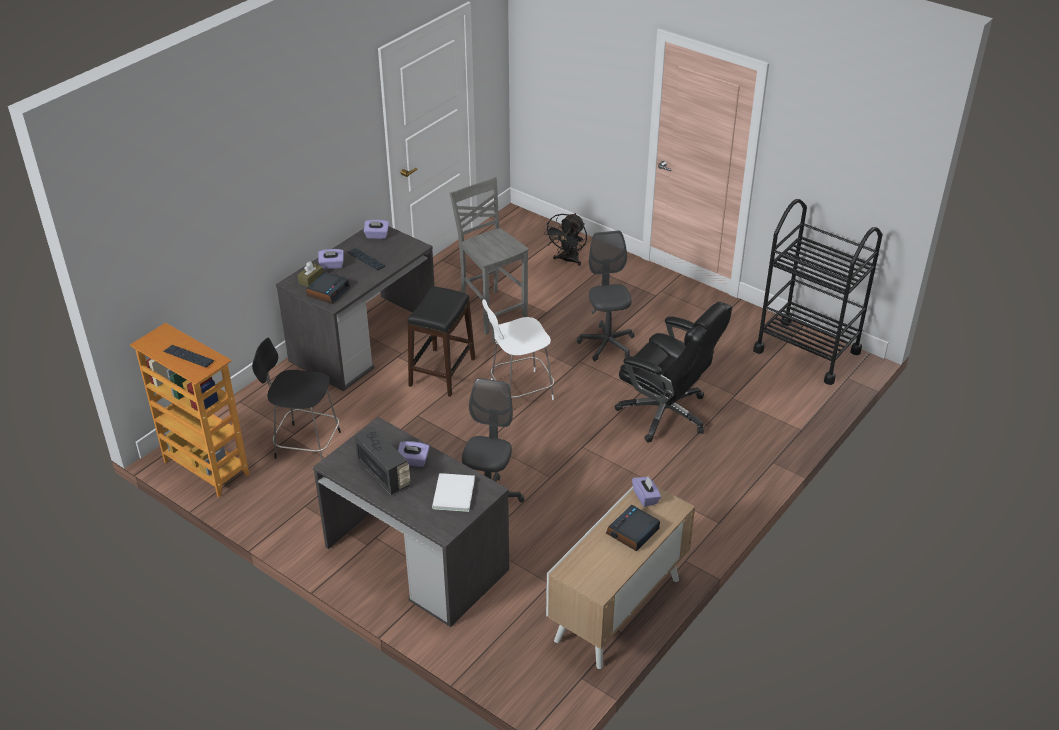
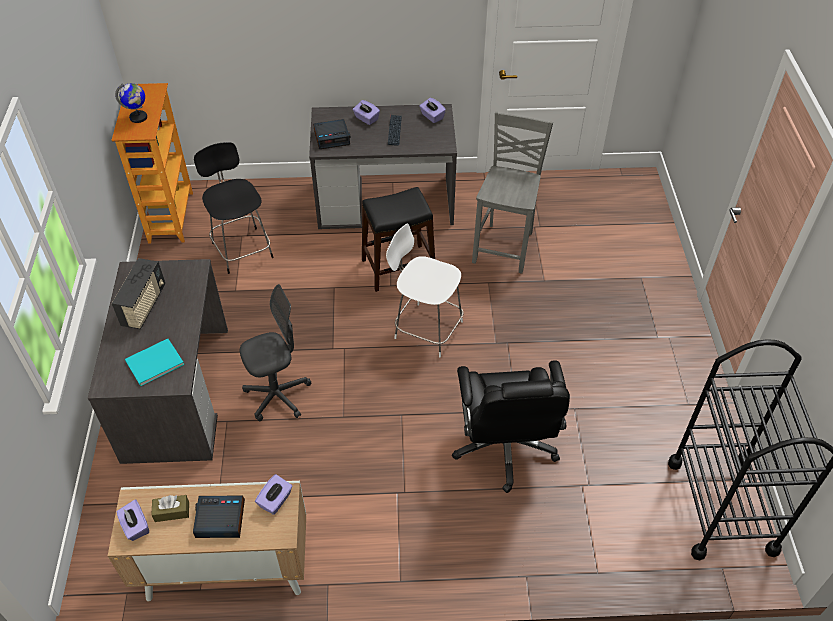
camera: 50 degrees right, 10 degrees up
(188, 357) = (138, 117): keyboard -> globe
(311, 279) = (337, 119): brown tissue box -> brown tissue box (172, 512)
(413, 461) = (174, 313): purple tissue box -> purple tissue box (135, 526)
(452, 494) = (153, 362): white book -> turquoise book
(567, 260) = (628, 249): black fan -> none
(606, 344) = (550, 346): grey office chair -> none

